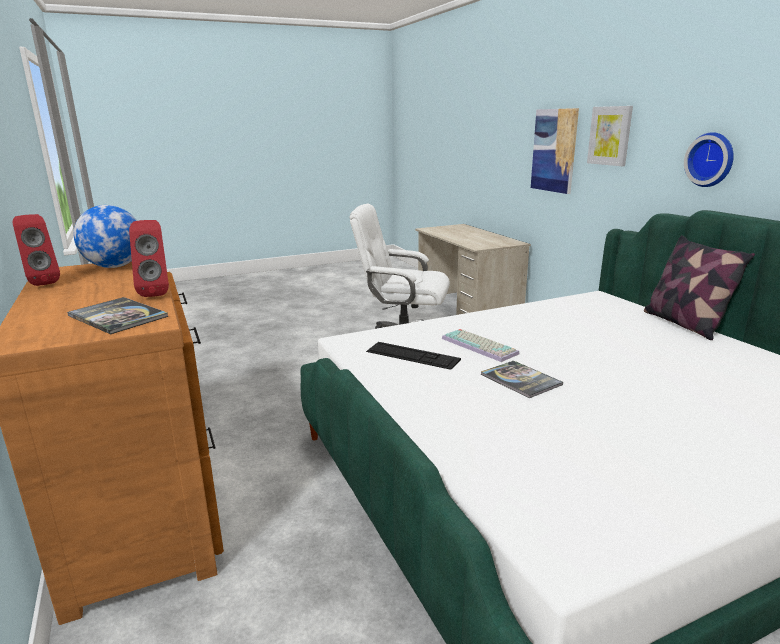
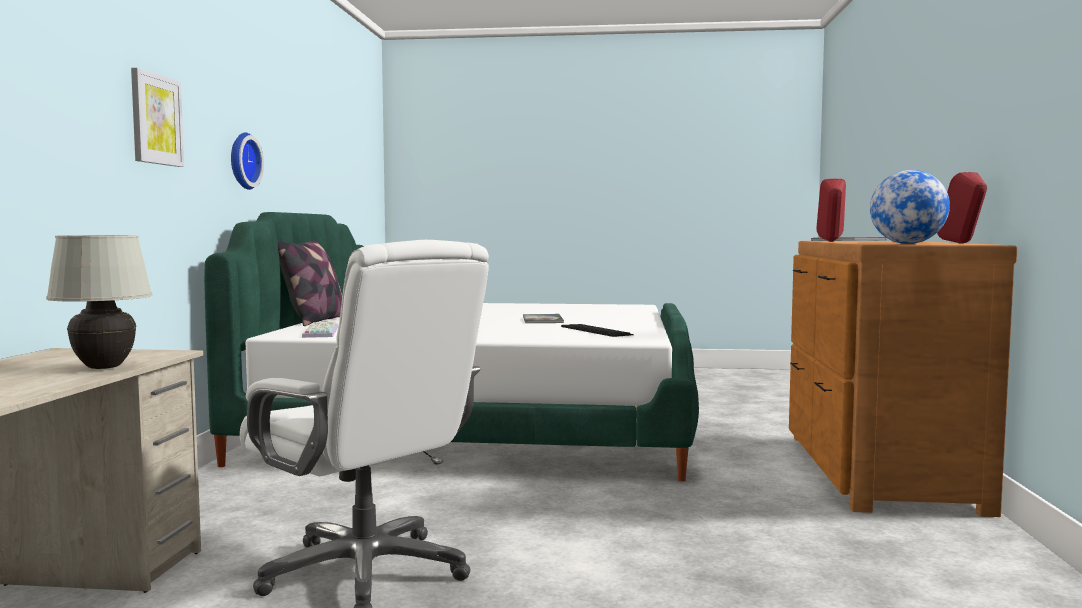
camera: 150 degrees left, 15 degrees down
(461, 240) = (104, 368): none -> white table lamp
(481, 346) = (523, 328): keyboard -> keyboard (319, 331)
(554, 150) = (69, 133): picture -> none

